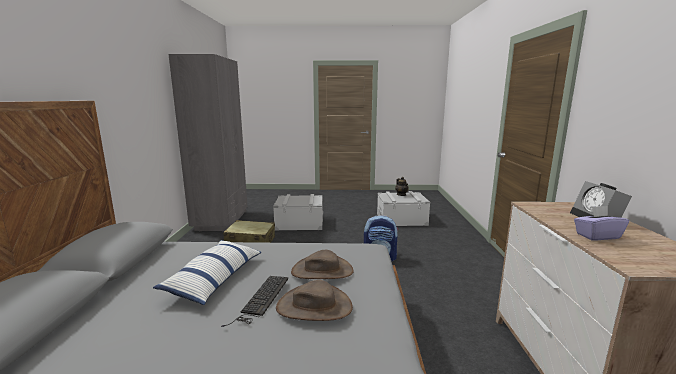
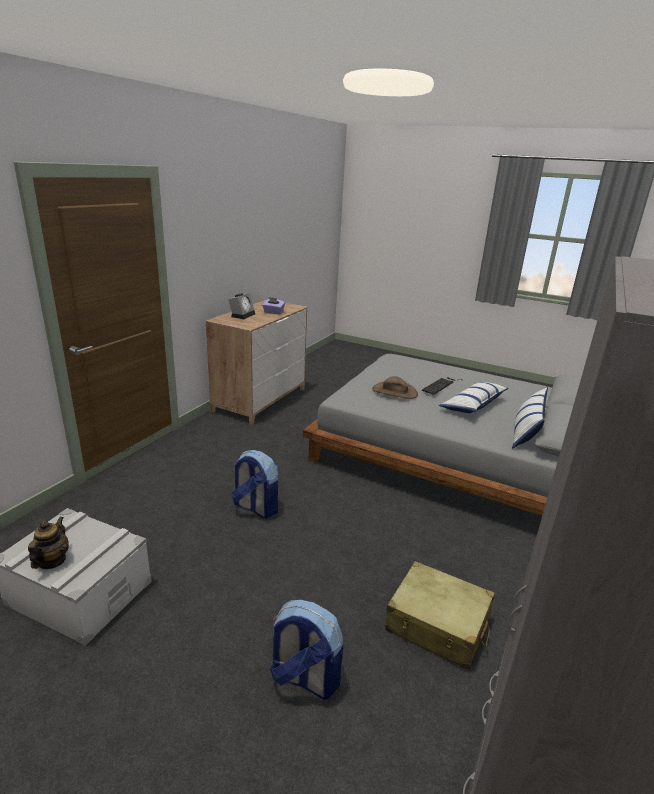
camera: 155 degrees left, 10 degrees up
(163, 261) = (525, 432): none -> pillow
(300, 223) = (304, 678): grey storage box -> backpack
(314, 306) = (412, 375): brown hat -> none

